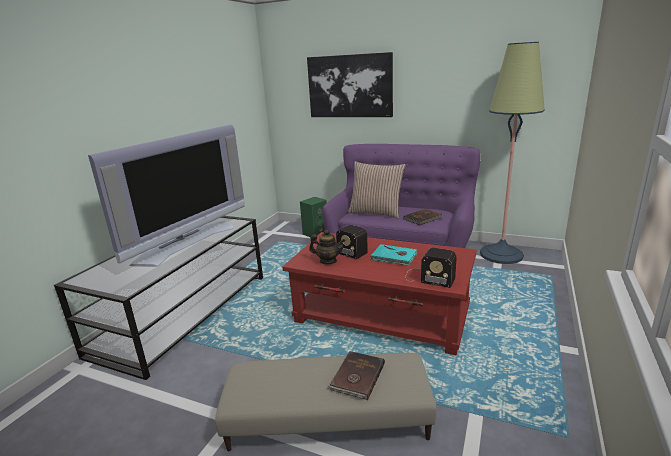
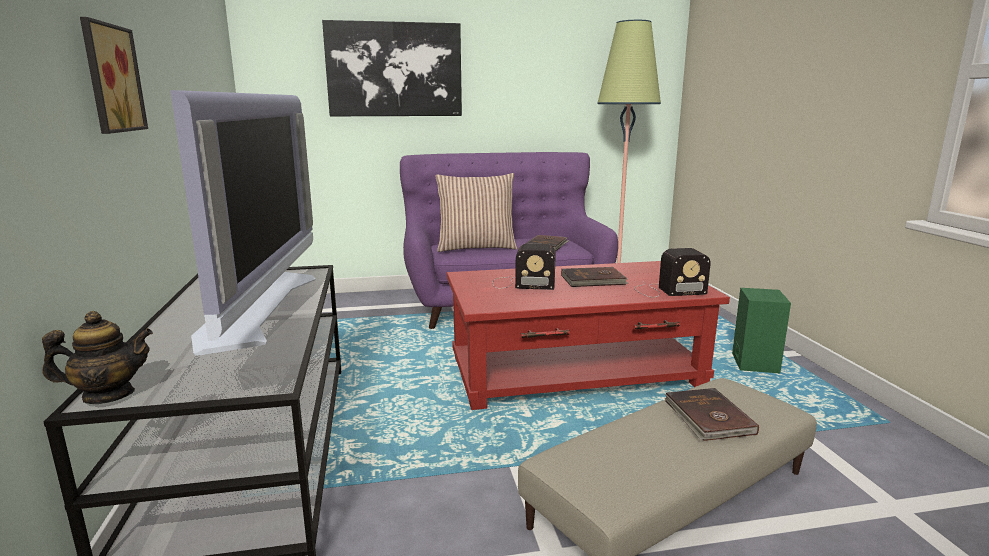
camera: 35 degrees left, 5 degrees down
(122, 130) = (109, 78): none -> picture
(315, 233) = (350, 303): green speaker -> green speaker (753, 363)
(328, 261) = (520, 297): teapot -> teapot (108, 395)
(394, 257) = (593, 280): turquoise book -> brown book

